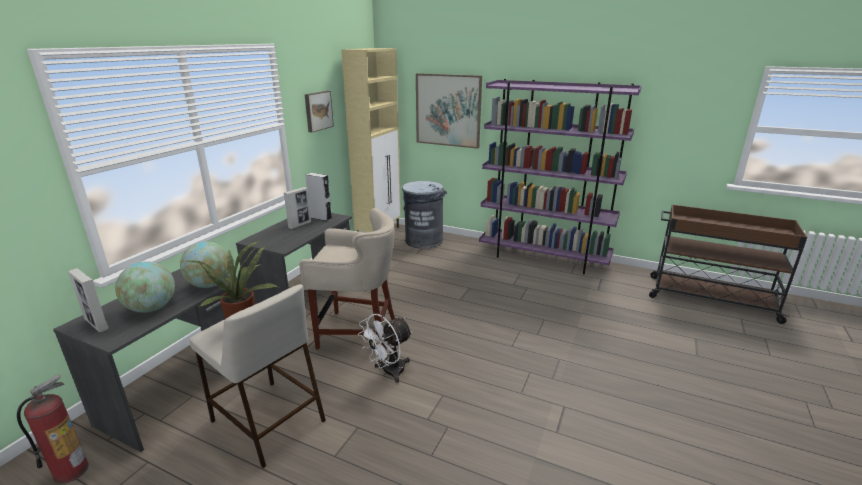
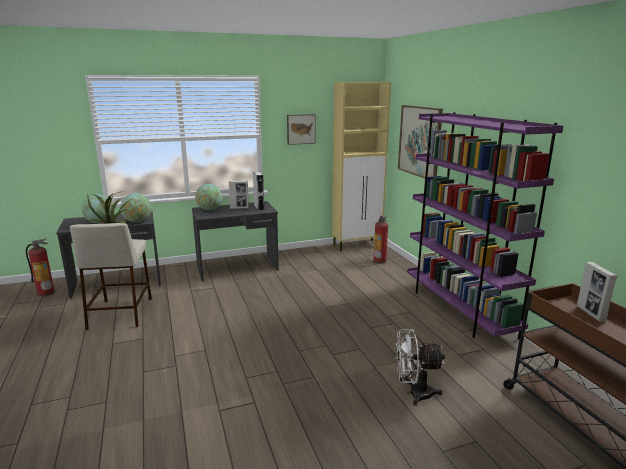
camera: 45 degrees right, 5 degrees down
(96, 324) = (75, 222): picture frame -> picture frame (590, 313)
(269, 238) = (210, 210): none -> globe
(356, 332) = (230, 295): beige stool -> none
(388, 372) = (204, 323): white fan -> white fan (414, 393)
(424, 241) = (380, 261): grey trash can -> fire extinguisher

